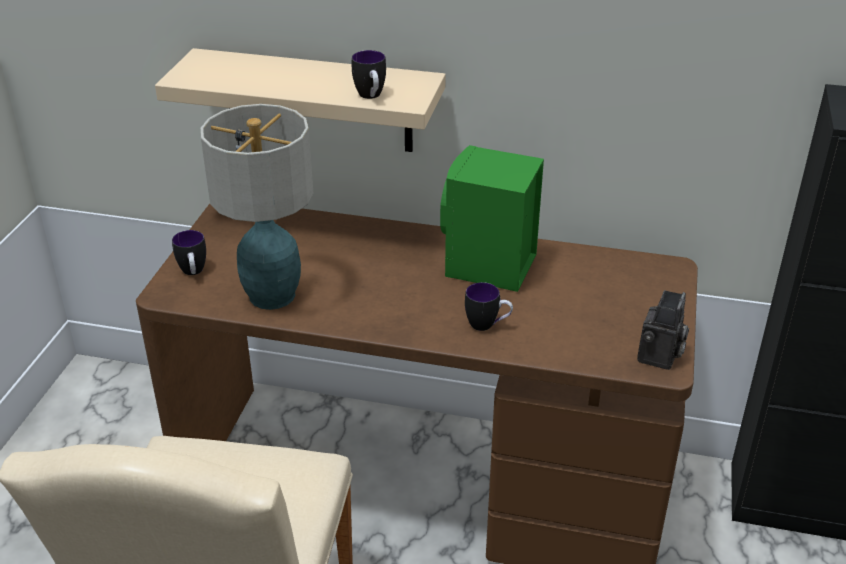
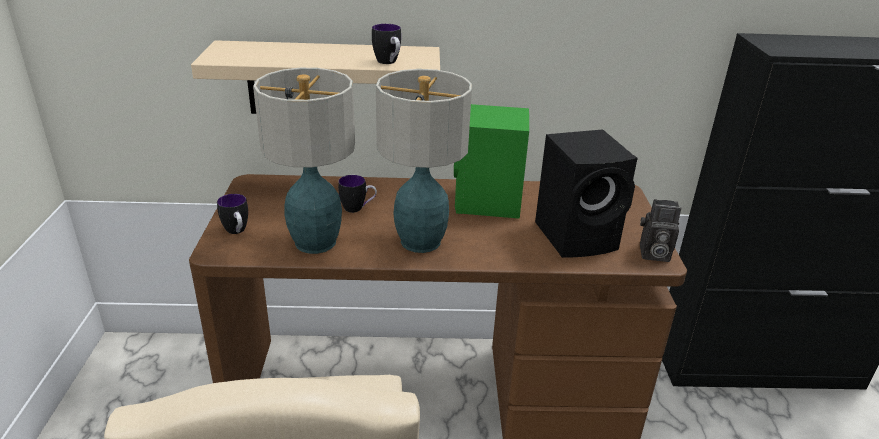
camera: 15 degrees left, 5 degrees down
(389, 309) = (421, 242): none -> table lamp
(487, 325) = (508, 245): mug -> mug (358, 209)
(579, 324) = (578, 236): none -> black speaker
(659, 358) = (652, 254): camera -> camera turned 90 degrees clockwise

